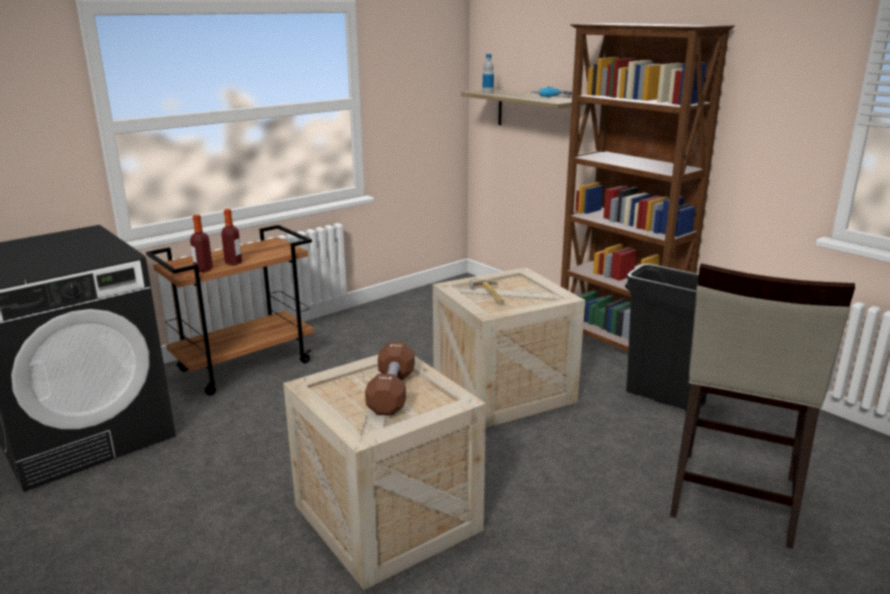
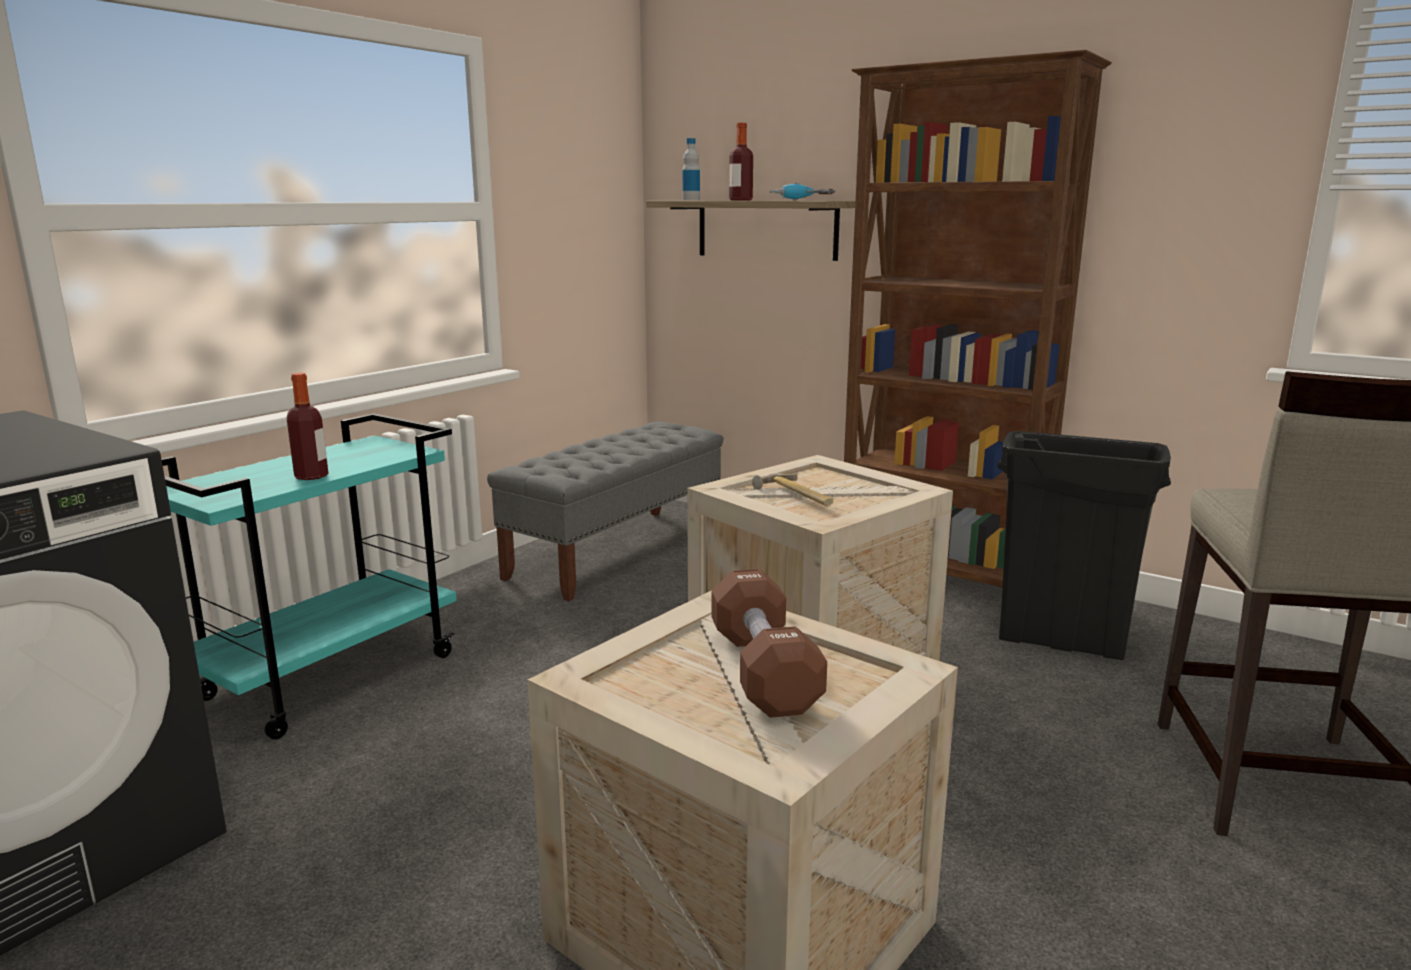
camera: 15 degrees left, 5 degrees down
(203, 269) = (255, 491): bottle -> bottle (740, 200)
(246, 366) = (331, 675): brown cart -> turquoise cart
(428, 309) = (617, 551): none -> grey bench

